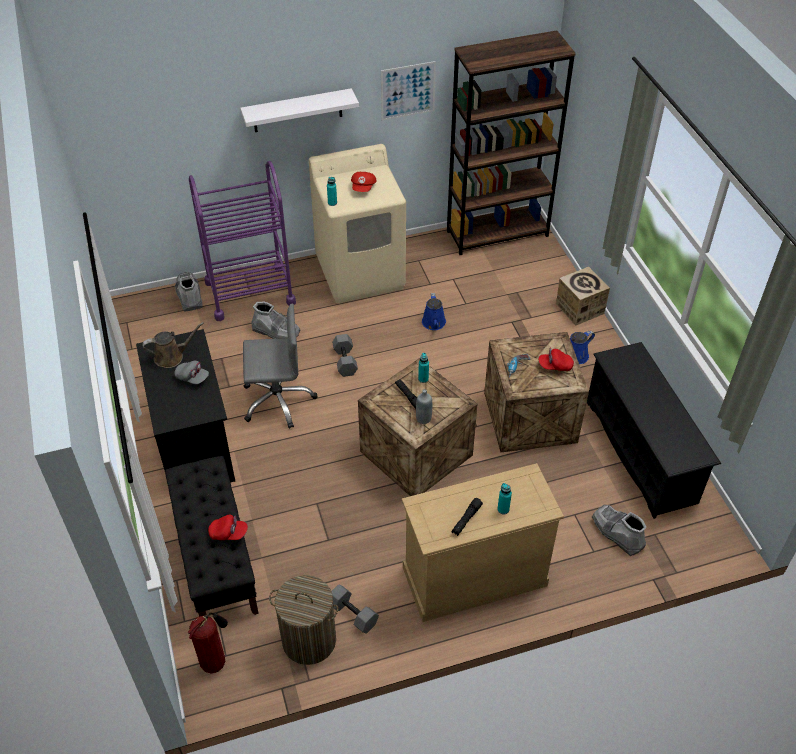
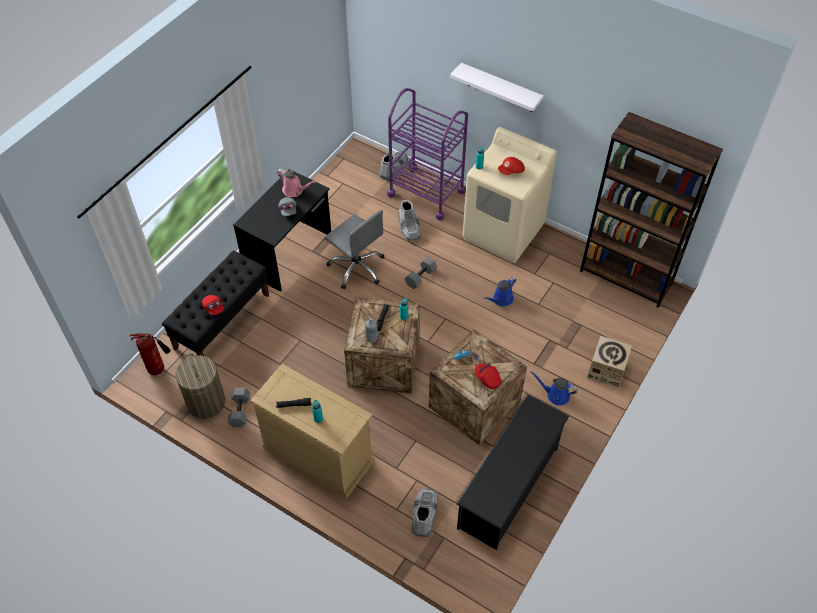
camera: 50 degrees right, 5 degrees up
(172, 357) = (294, 190): brown watering can -> pink watering can
(408, 91) = (587, 123): picture -> none

